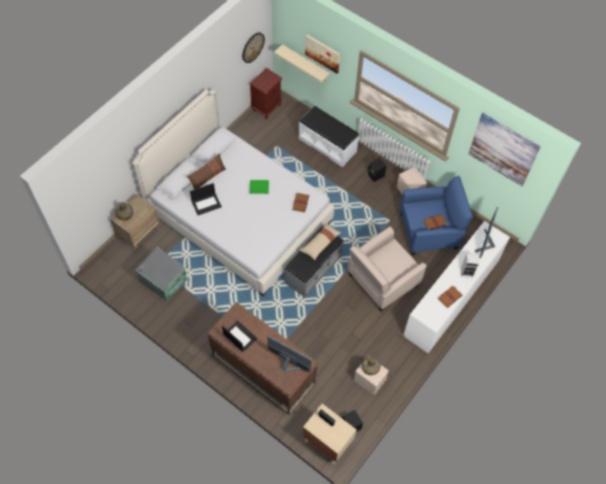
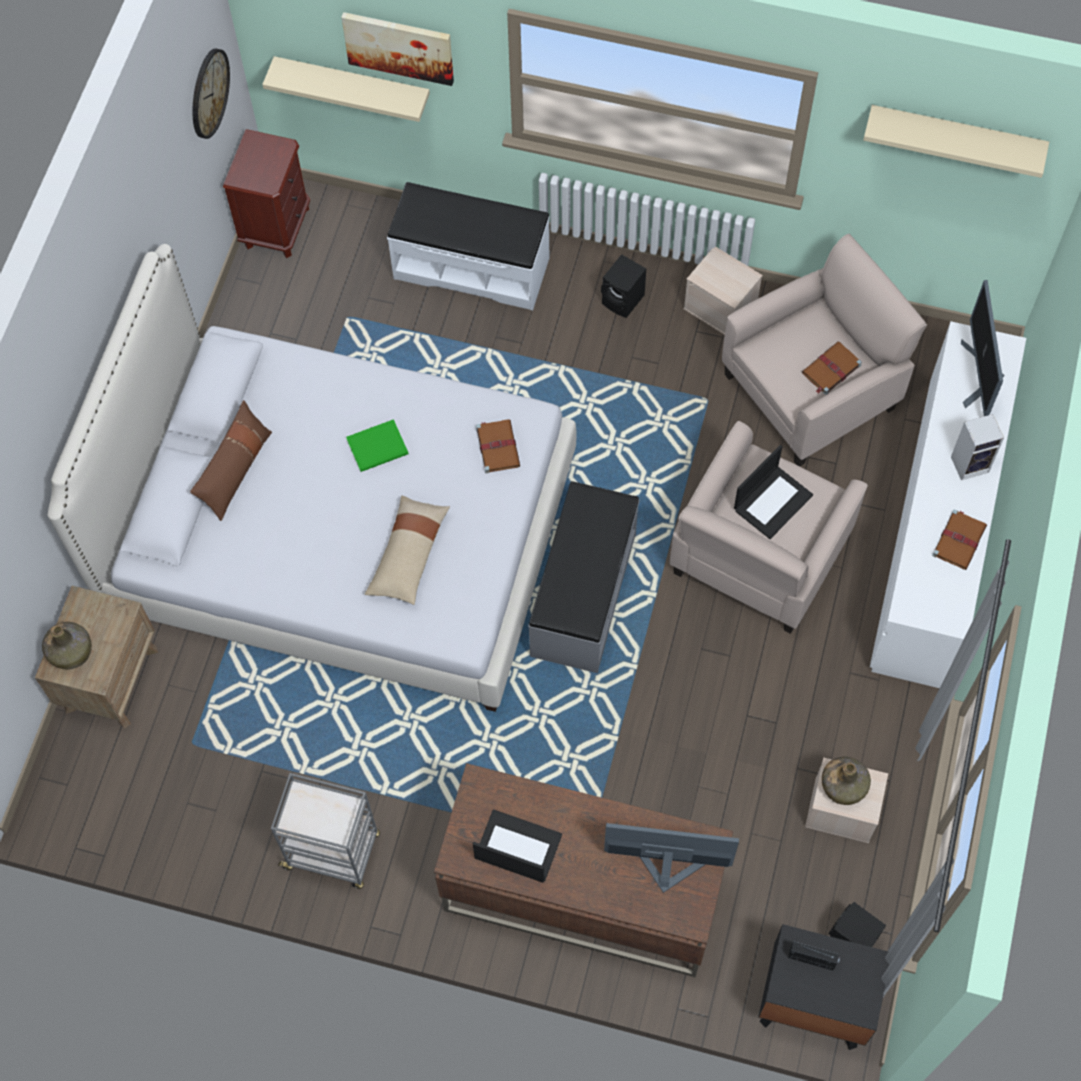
camera: 20 degrees left, 5 degrees up
(163, 281) = (232, 775): grey storage box -> none
(184, 320) = (333, 851): none -> grey cart
(206, 203) = (266, 541): laptop -> laptop (772, 501)
(320, 243) = (588, 529): beige pillow -> beige pillow (408, 555)
(327, 441) = (814, 1001): beige nightstand -> black nightstand
(429, 231) = (811, 390): blue armchair -> beige armchair
(503, 149) = (956, 136): picture -> beige shelf

